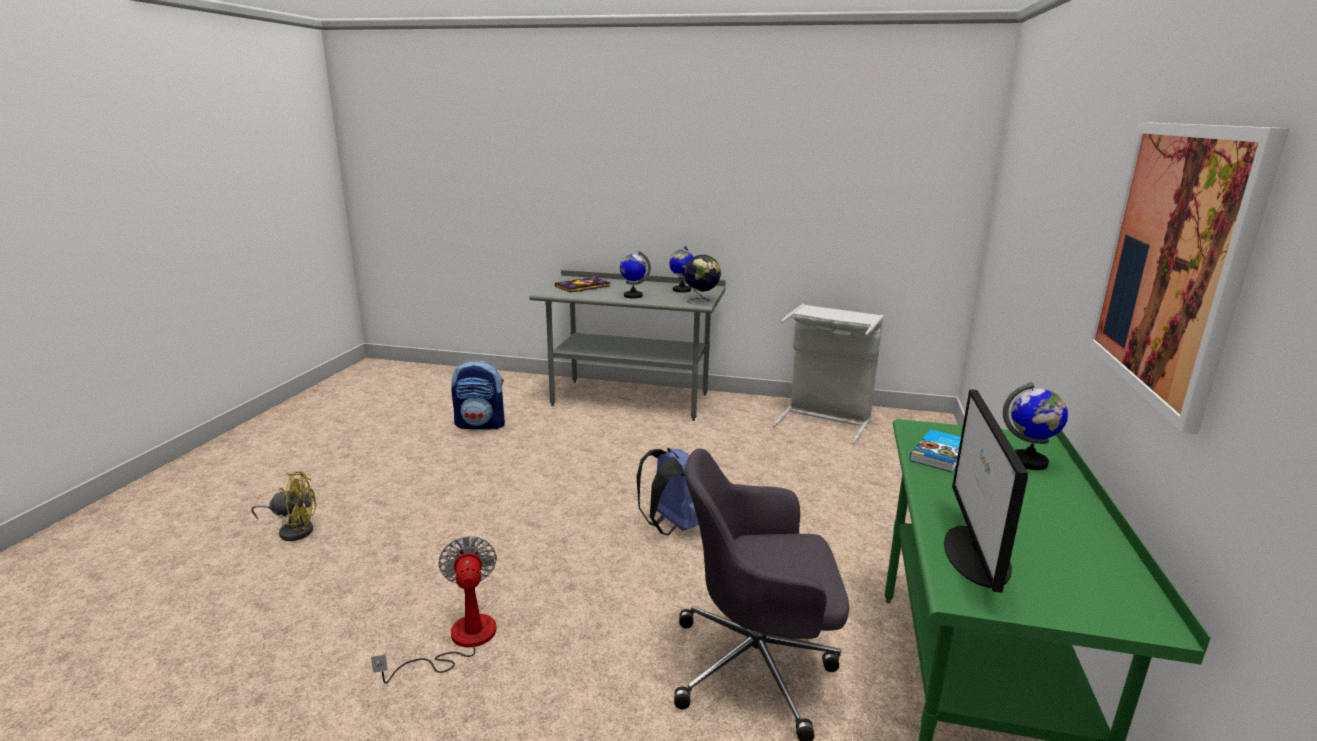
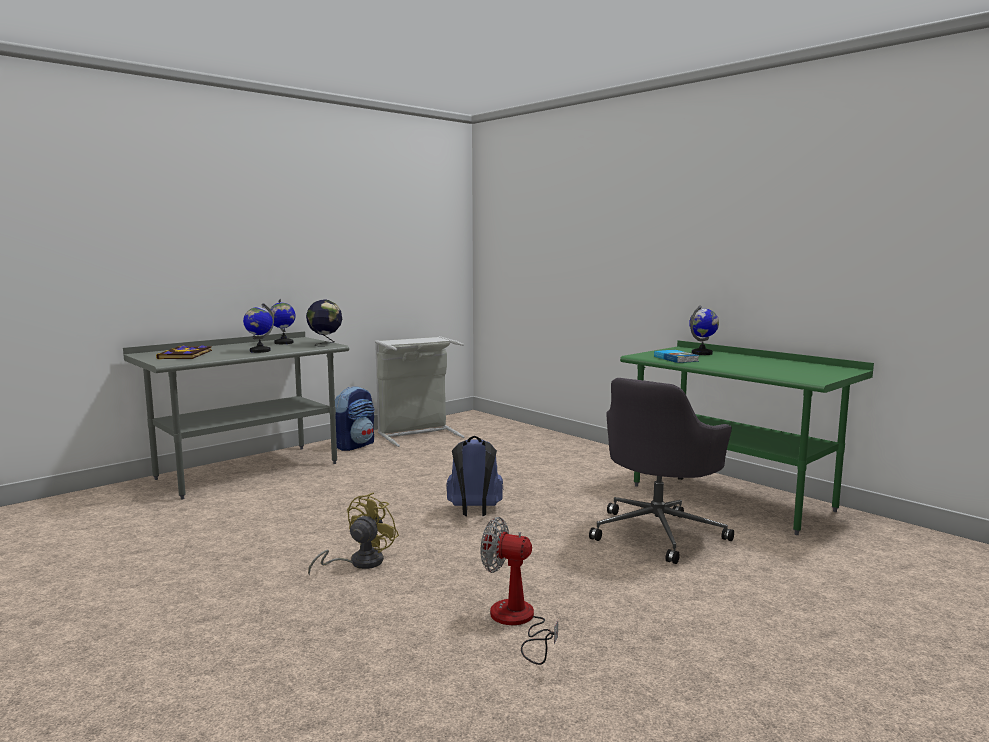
camera: 55 degrees left, 10 degrees down
(293, 530) = (166, 684): yellow fan -> yellow fan (359, 563)
(481, 424) = (144, 536): backpack -> backpack (355, 445)
(976, 556) = (784, 373): monitor -> none
(1172, 262) = (752, 226): picture -> none

